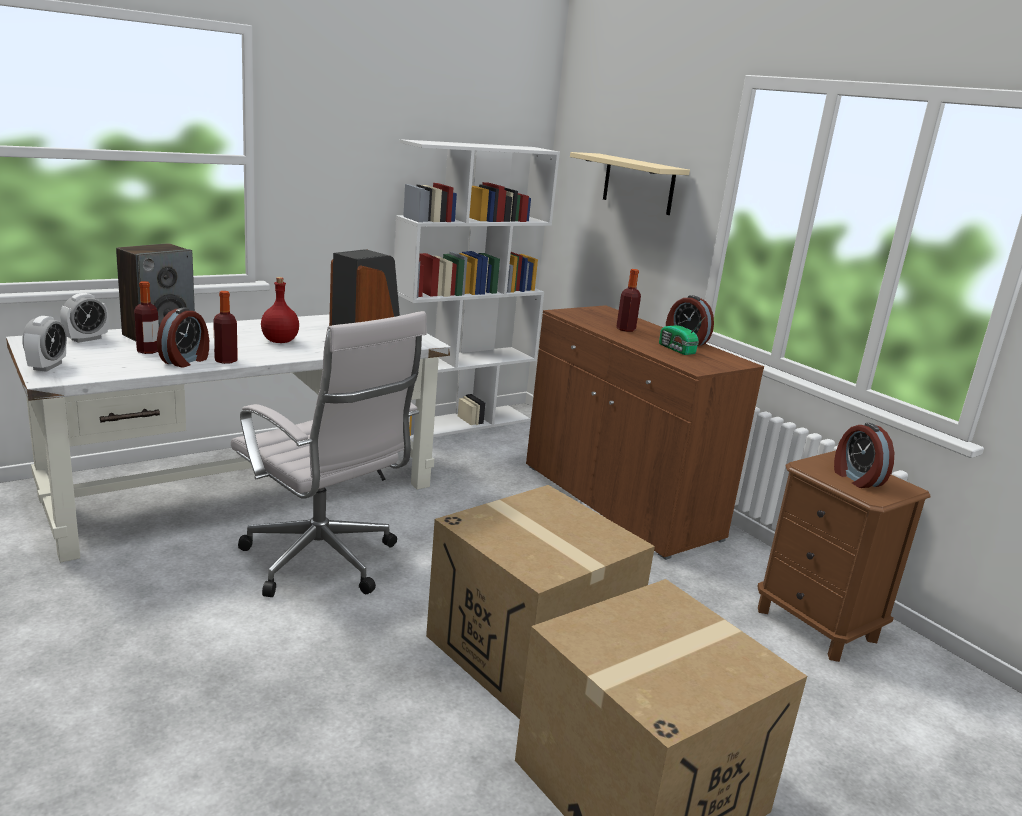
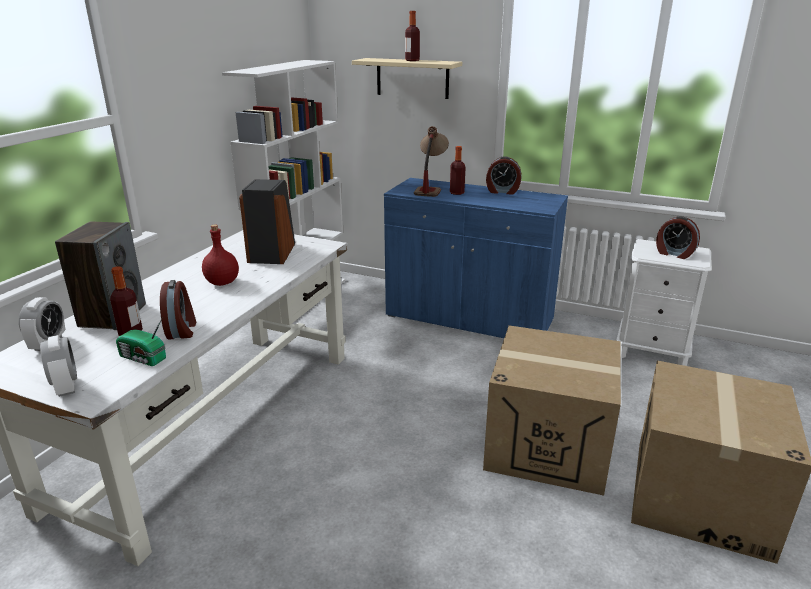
camera: 30 degrees left, 5 degrees up
(226, 360) = (214, 317): bottle -> bottle (412, 60)
(324, 563) = (351, 452): white office chair -> none
(603, 319) = (430, 189): none -> table lamp
(619, 502) = (469, 318): brown cabinet -> blue cabinet
(677, 349) = (509, 199): radio -> radio (143, 358)
(816, 625) = (652, 352): brown nightstand -> white nightstand

